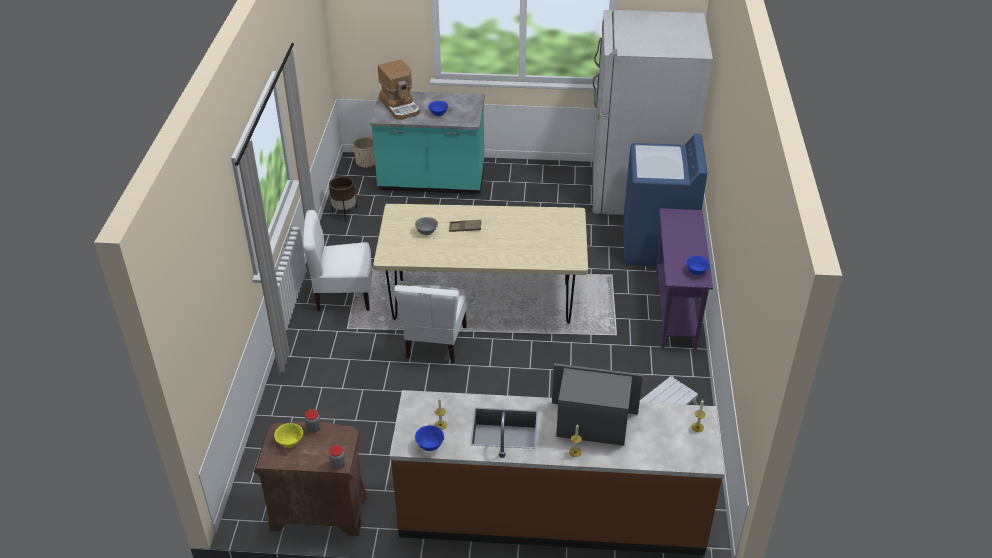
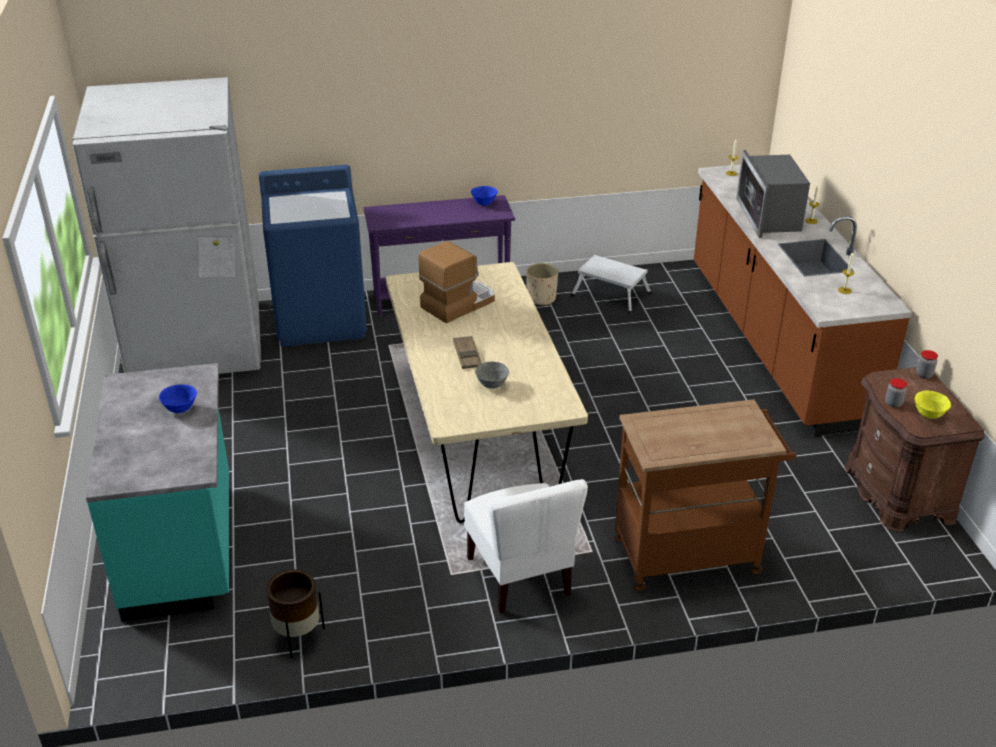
camera: 105 degrees left, 5 degrees down
(319, 372) = (690, 556): none -> brown cart
(366, 162) = (117, 653): beige planter -> beige planter (541, 298)
(400, 106) = (153, 457): coffee machine -> coffee machine (458, 303)
(430, 446) = (876, 291): blue bowl -> none
(435, 342) = (578, 462): white chair -> none

